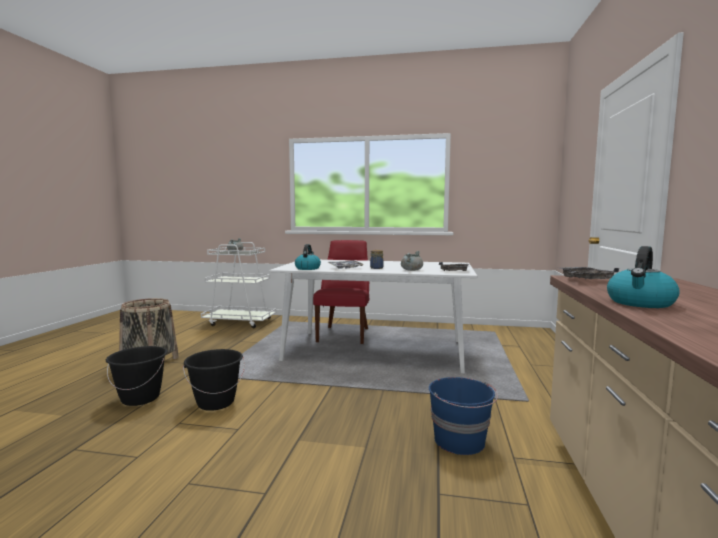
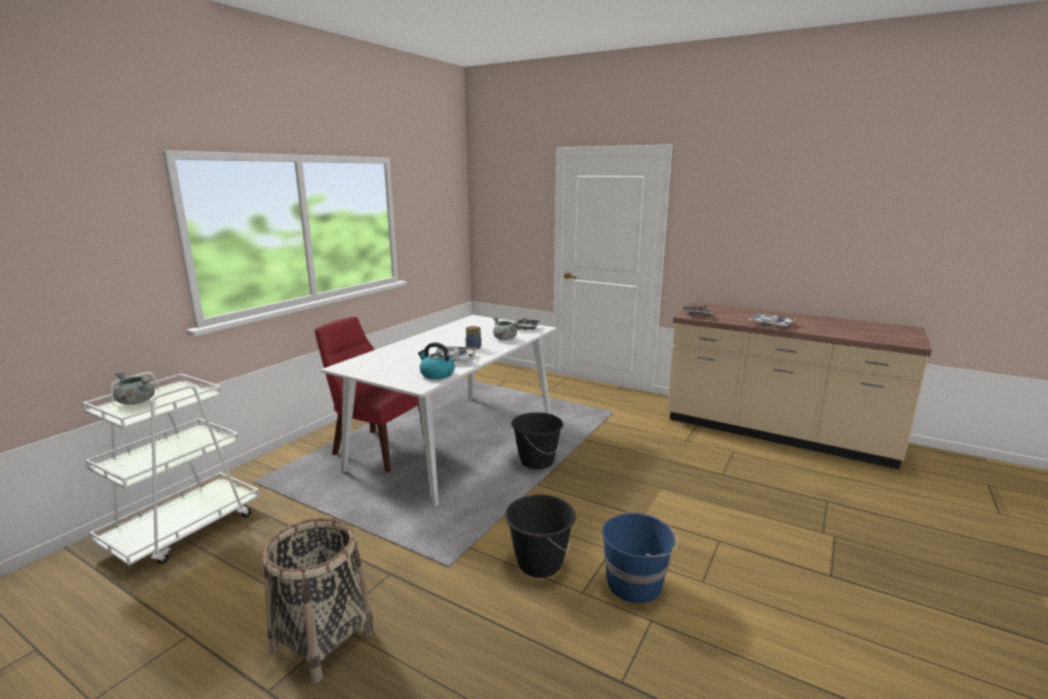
camera: 70 degrees left, 10 degrees up
(140, 398) = (488, 635): black bucket -> black bucket (536, 462)
(460, 441) = (662, 451): blue bucket -> blue bucket (635, 583)
(640, 303) = (771, 324): kettle -> tray

